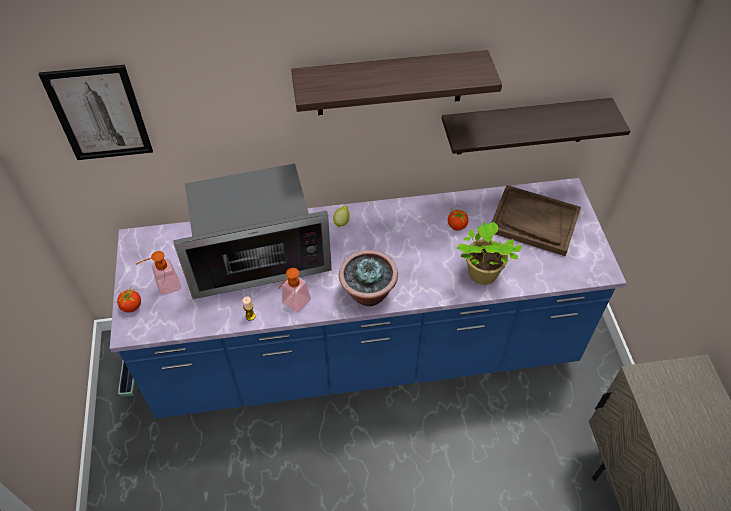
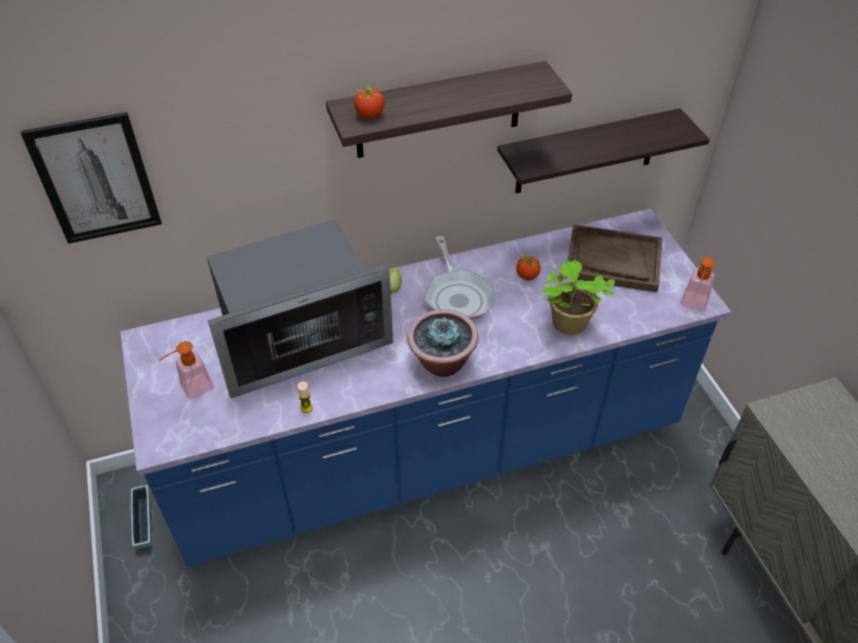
camera: 10 degrees left, 5 degrees down
(131, 307) = (155, 417): tomato -> tomato (370, 114)
(293, 305) = (356, 388): soap dispenser -> soap dispenser (693, 305)
(393, 236) = (457, 296): none -> frying pan

